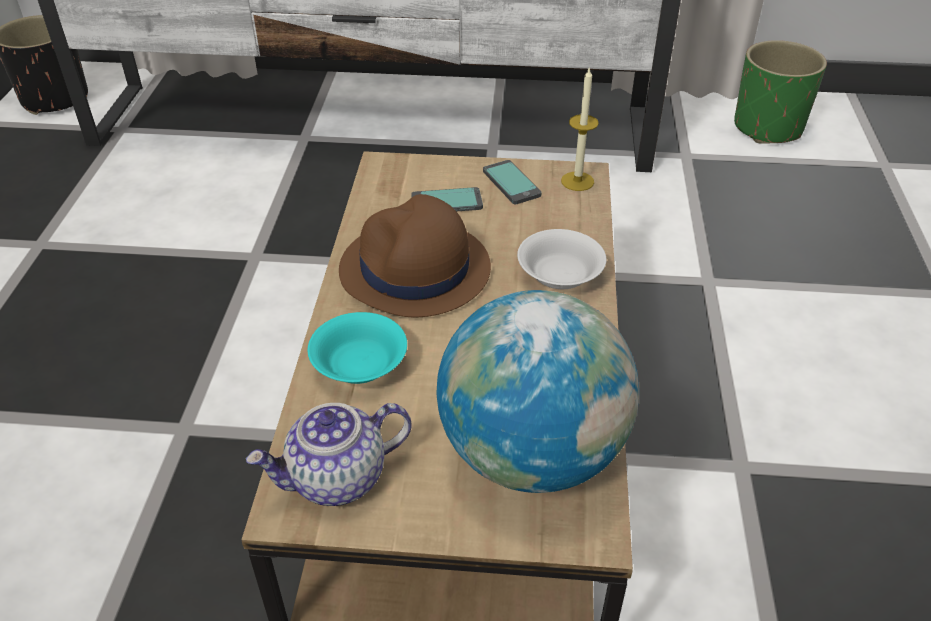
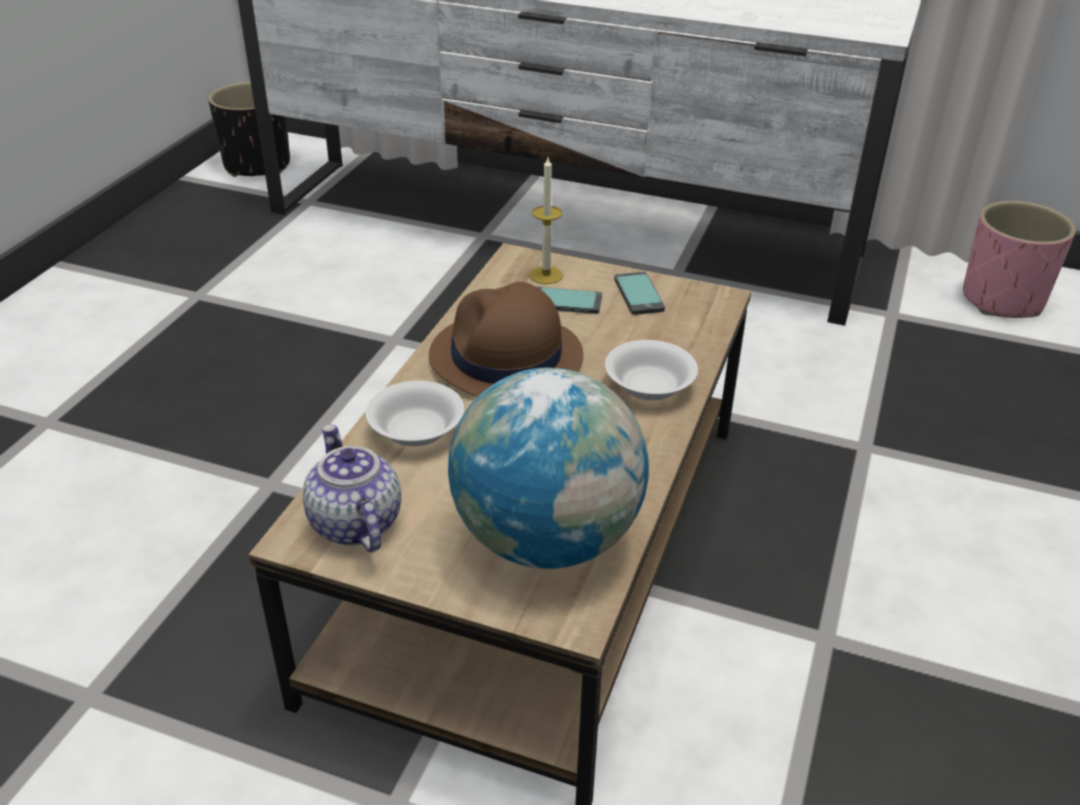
camera: 15 degrees right, 5 degrees down
(337, 479) = (353, 523): teapot -> teapot turned 75 degrees clockwise
(358, 365) = (415, 431): turquoise bowl -> white bowl
(577, 181) = (709, 303): candle -> candle (546, 275)
(768, 128) = (1003, 300): green planter -> pink planter

